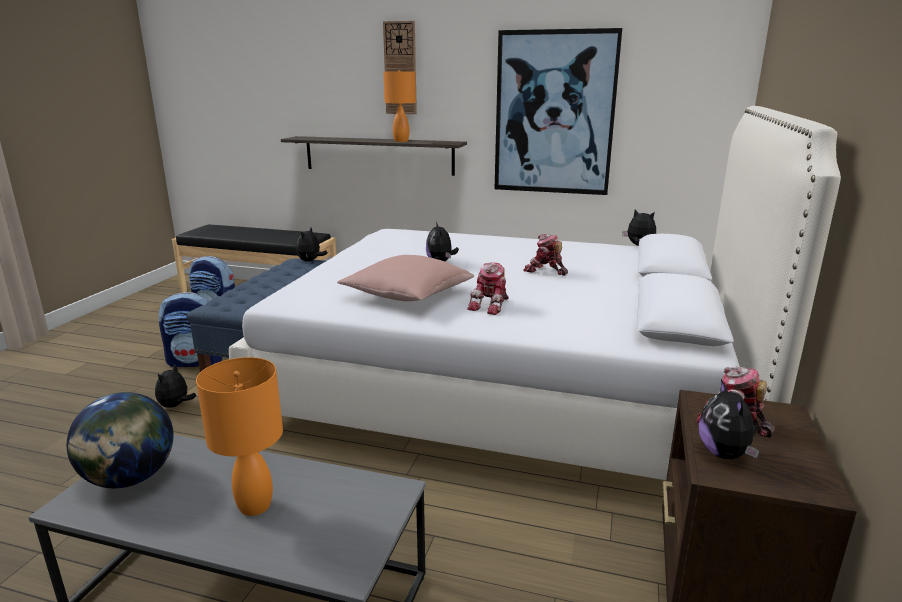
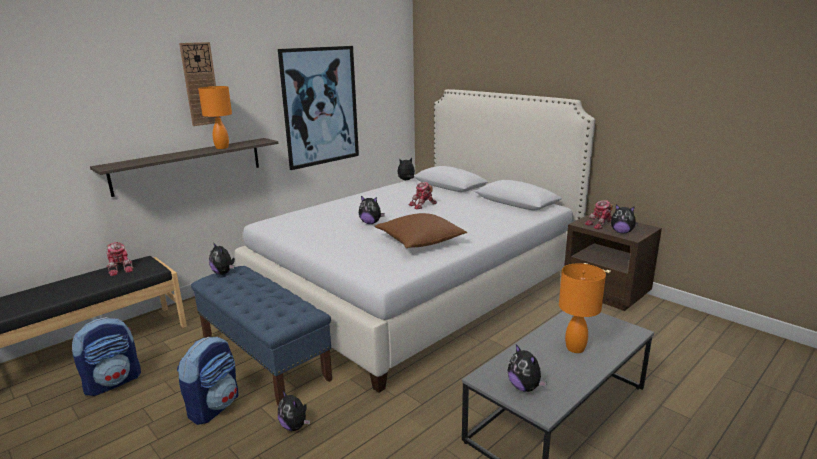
camera: 60 degrees left, 0 degrees up
(130, 478) = (525, 387): globe -> plush toy
(407, 295) = (420, 241): pink pillow -> brown pillow
(491, 305) = (462, 227): toy robot -> toy robot (121, 268)

